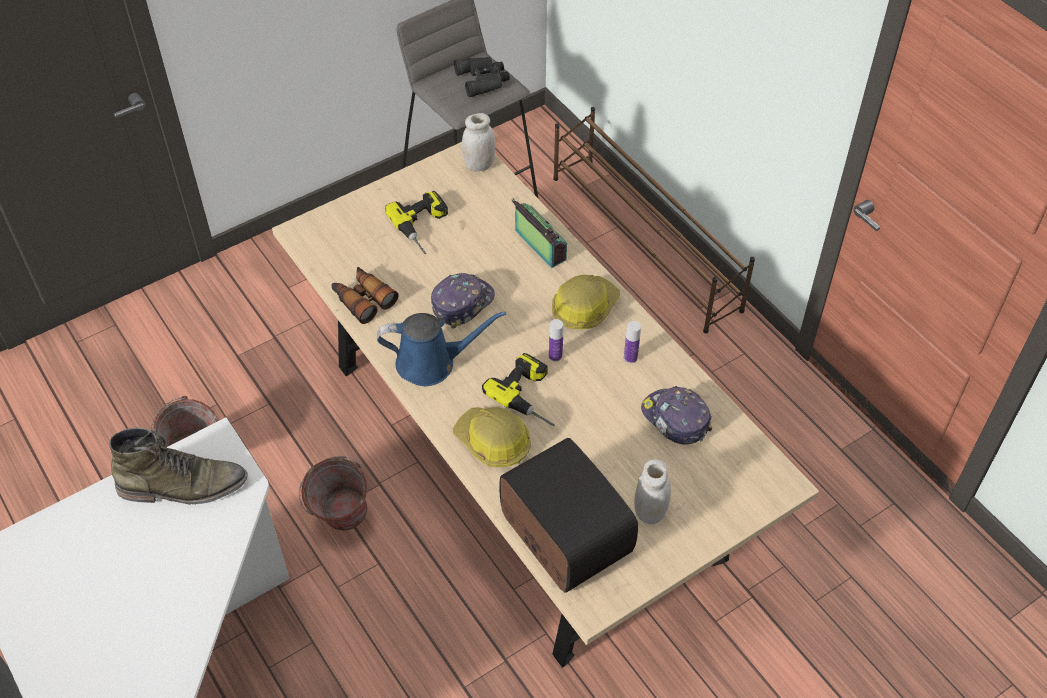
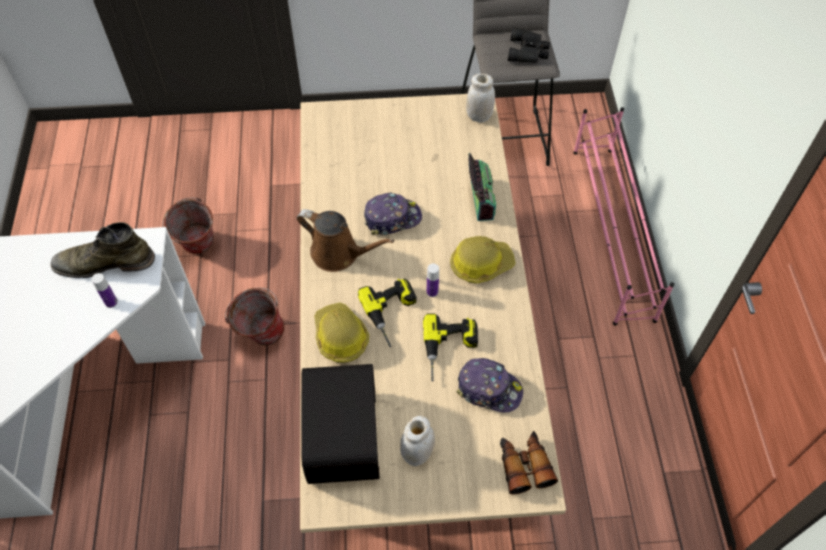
camera: 30 degrees right, 5 degrees up
(183, 486) = (104, 263): green boot -> green boot turned 150 degrees clockwise
(363, 299) = (325, 183): binoculars -> binoculars (524, 464)
(425, 227) = (406, 148): power drill -> power drill (450, 350)
(432, 363) = (339, 254): blue watering can -> brown watering can
(630, 358) = (488, 321): bottle -> bottle (111, 302)
(644, 243) = (612, 232): brown shoe rack -> pink shoe rack
(675, 419) = (489, 389): cap -> cap turned 120 degrees clockwise

